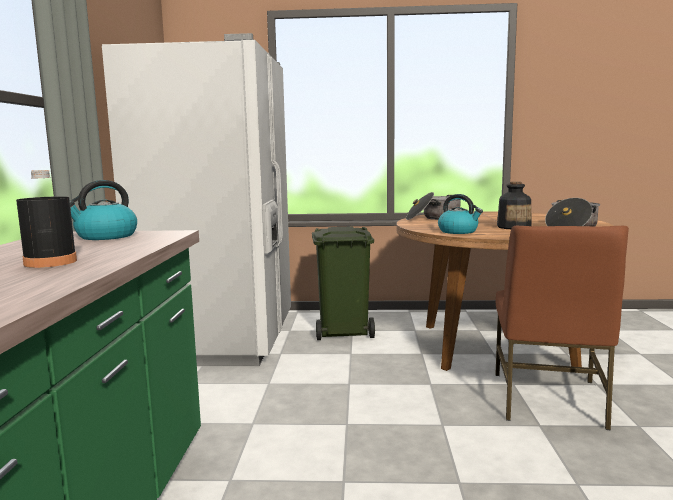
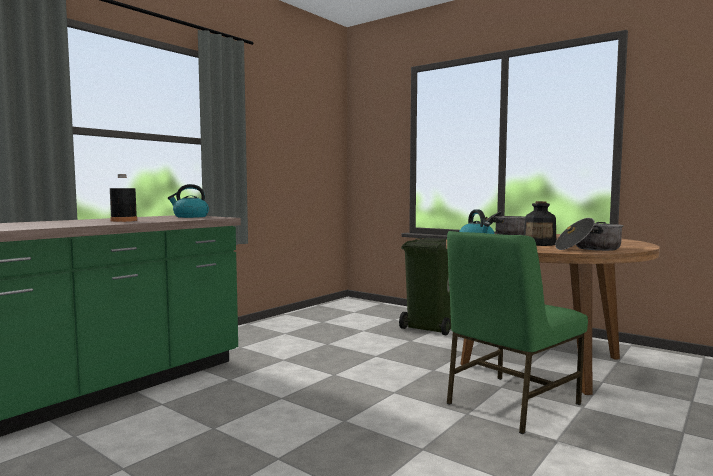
camera: 35 degrees right, 5 degrees down
(223, 336) = (344, 314): white fridge -> none
(548, 400) = (509, 403): brown chair -> green chair

